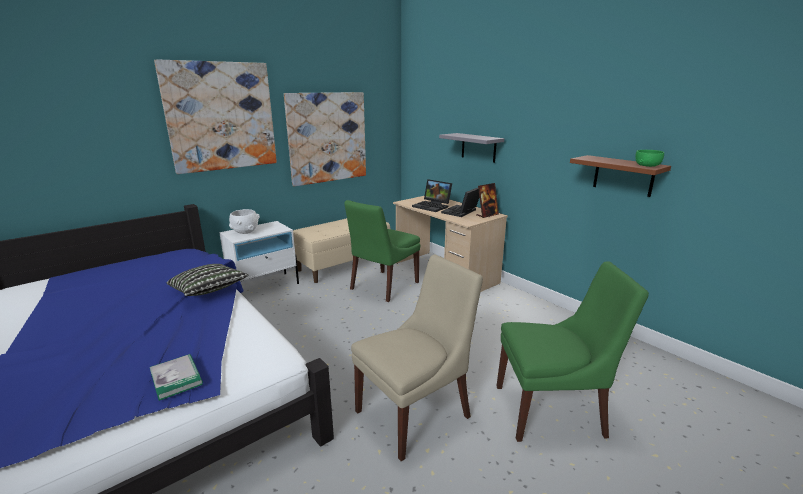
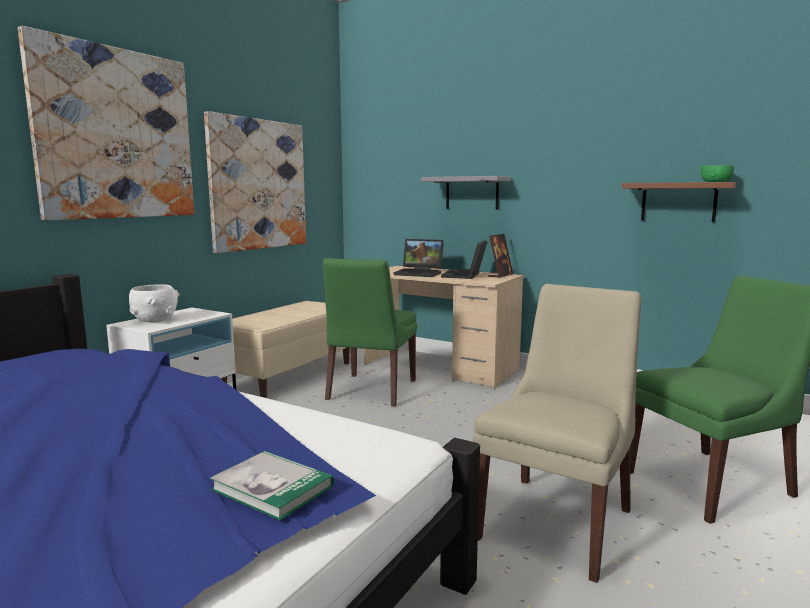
camera: 20 degrees left, 10 degrees down
(209, 291) = (177, 386): pillow -> none

